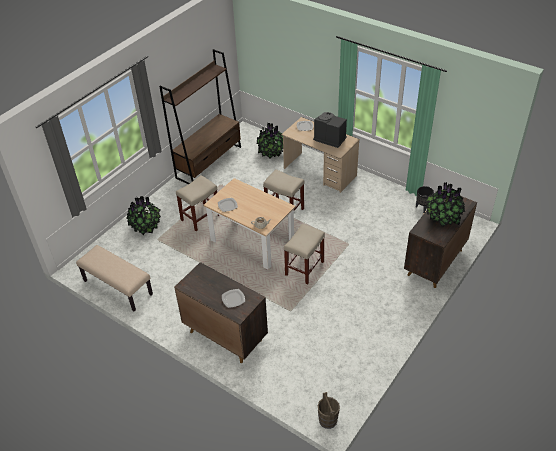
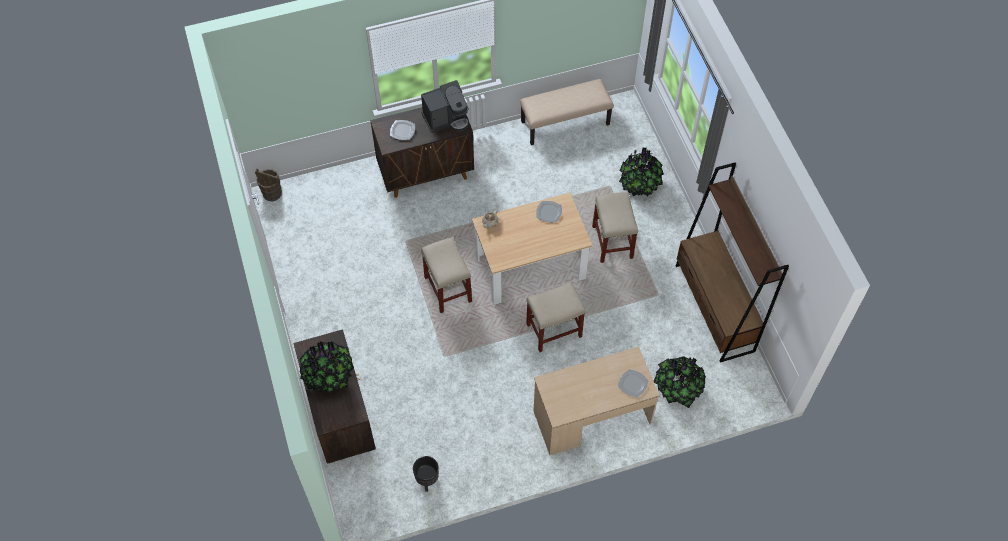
camera: 125 degrees right, 15 degrees up
(329, 139) = (582, 393): coffee machine -> coffee machine (446, 119)

